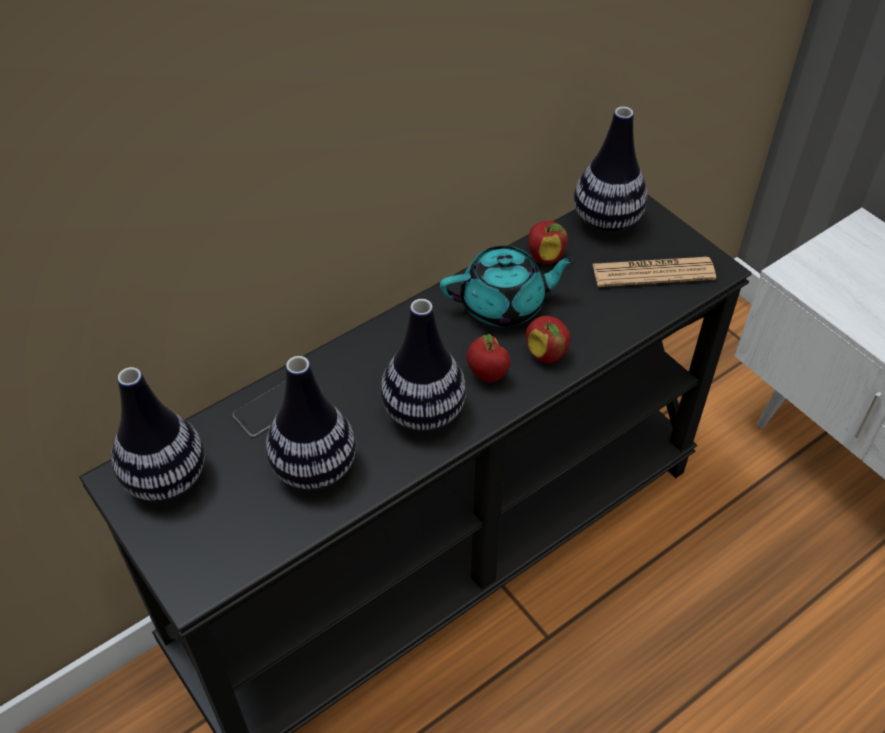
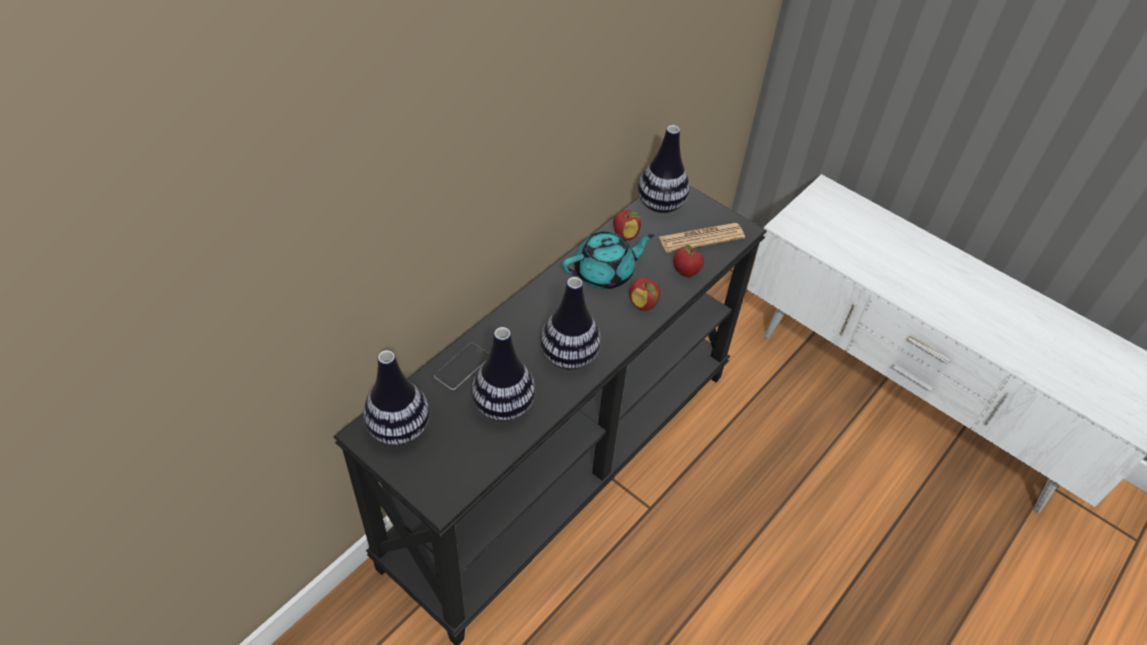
camera: 15 degrees left, 0 degrees up
(487, 374) = (606, 324): apple -> apple (685, 273)

